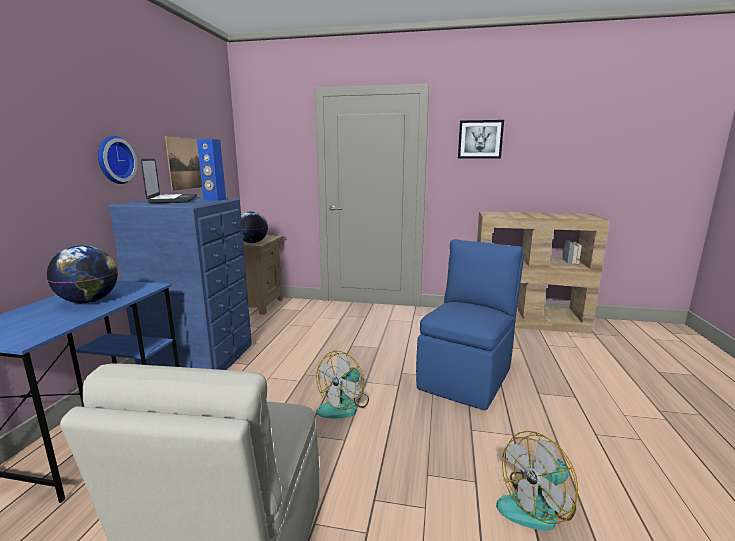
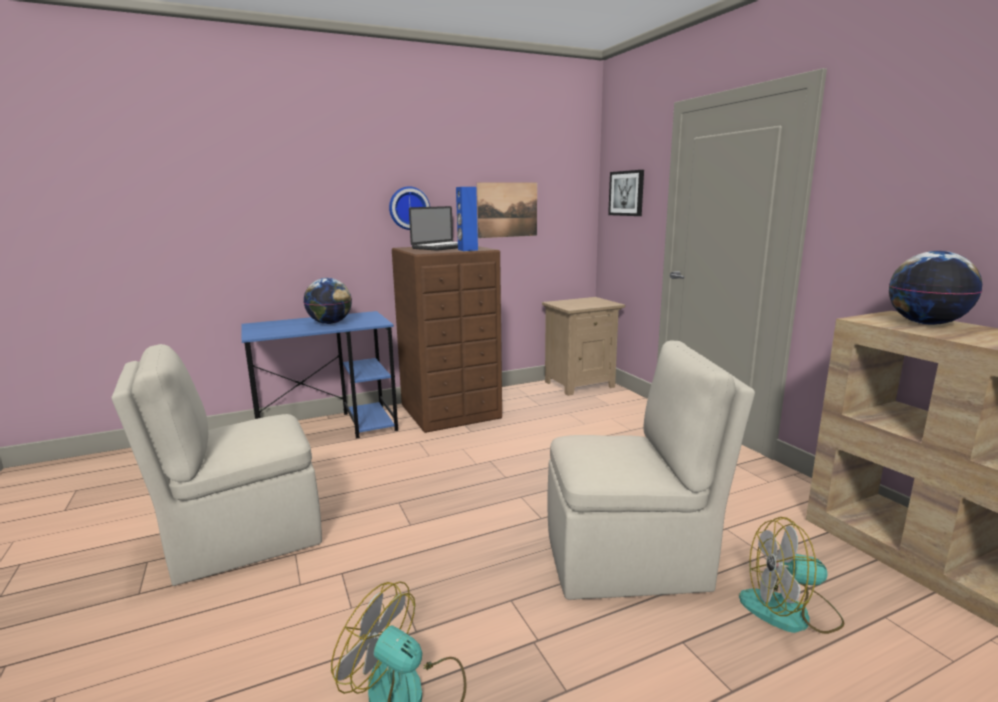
camera: 55 degrees right, 0 degrees up
(199, 359) = (451, 412): blue dresser -> brown dresser
(252, 242) = (570, 306): globe -> globe (926, 323)
(344, 406) = (463, 502): fan -> fan (790, 611)
(466, 377) = (630, 560): blue chair -> beige chair
(480, 139) = (910, 164): picture -> picture (627, 193)

